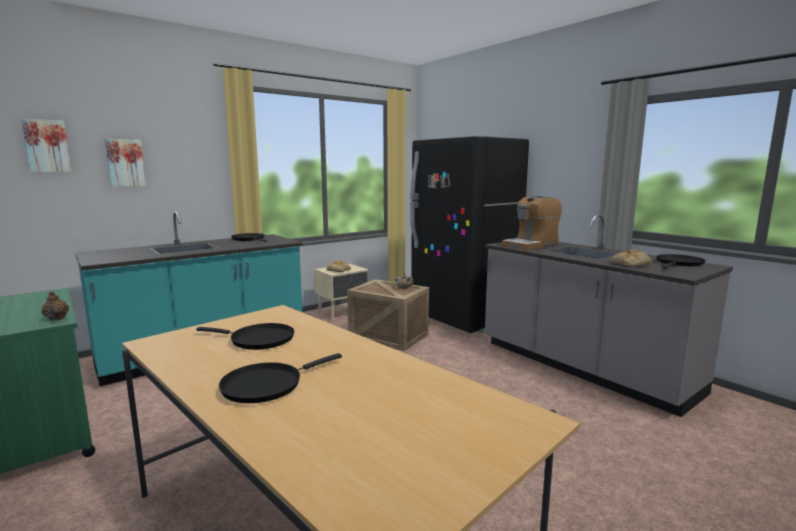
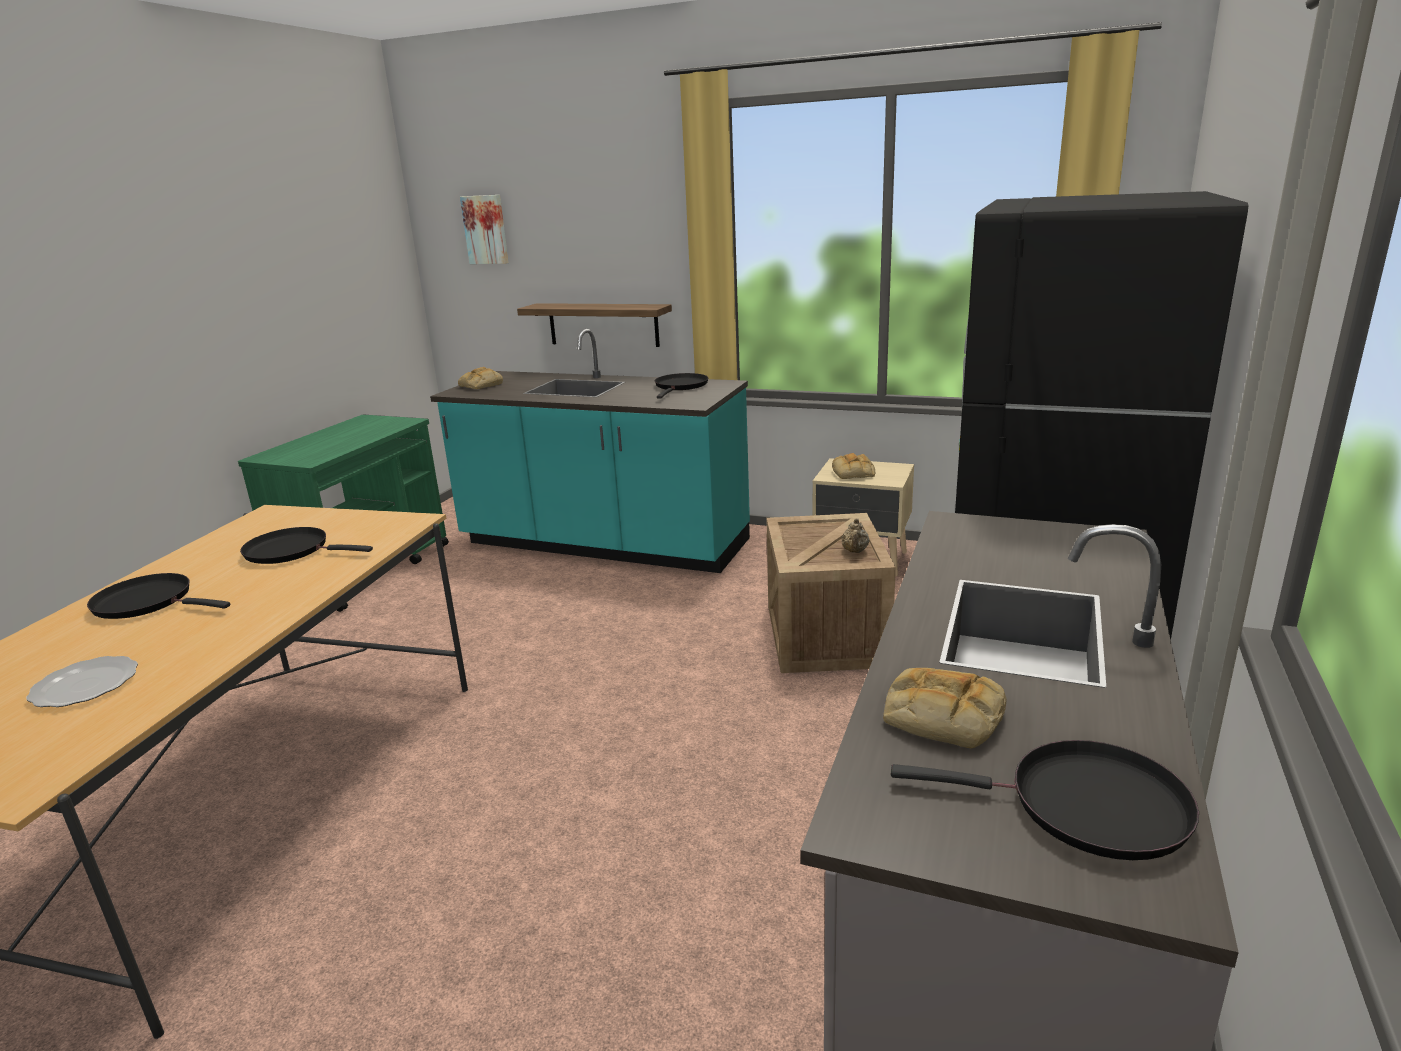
camera: 60 degrees right, 10 degrees up
(56, 318) = (319, 457): brown teapot -> none
(102, 257) = (481, 385): none -> bread
(125, 163) = (563, 249): picture -> none
(160, 212) = (603, 324): none -> shelf
(258, 340) = (292, 551): black frying pan -> black frying pan turned 120 degrees clockwise
(398, 406) = (84, 685): none -> plate
(531, 245) = (1017, 551): coffee machine -> none

